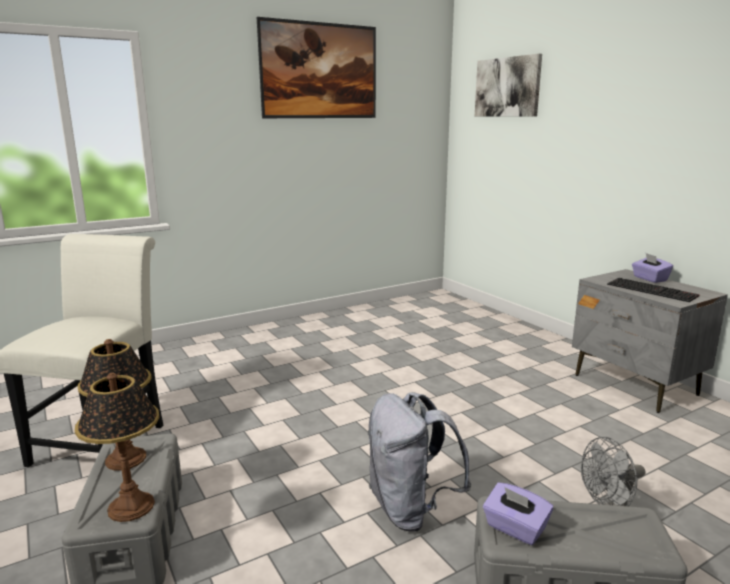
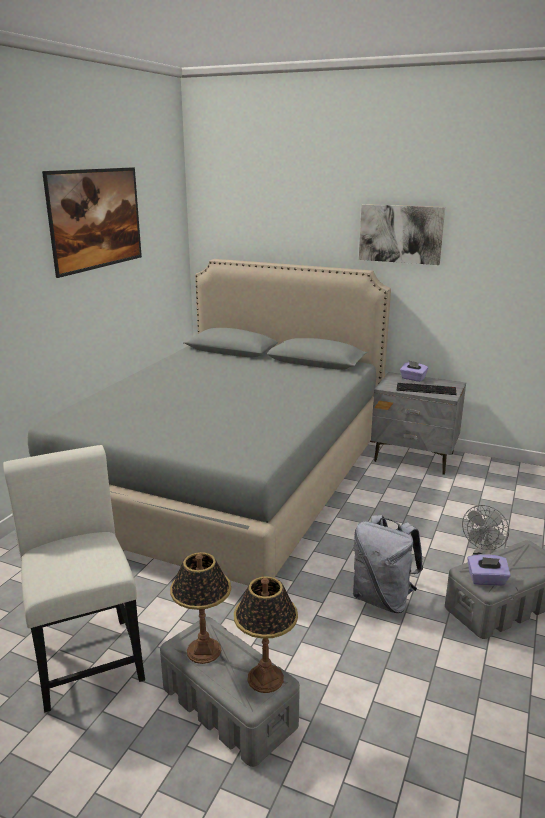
camera: 35 degrees left, 5 degrees up
(392, 350) = (228, 481): none -> grey bed
(507, 87) = (258, 222): picture -> picture (400, 234)

